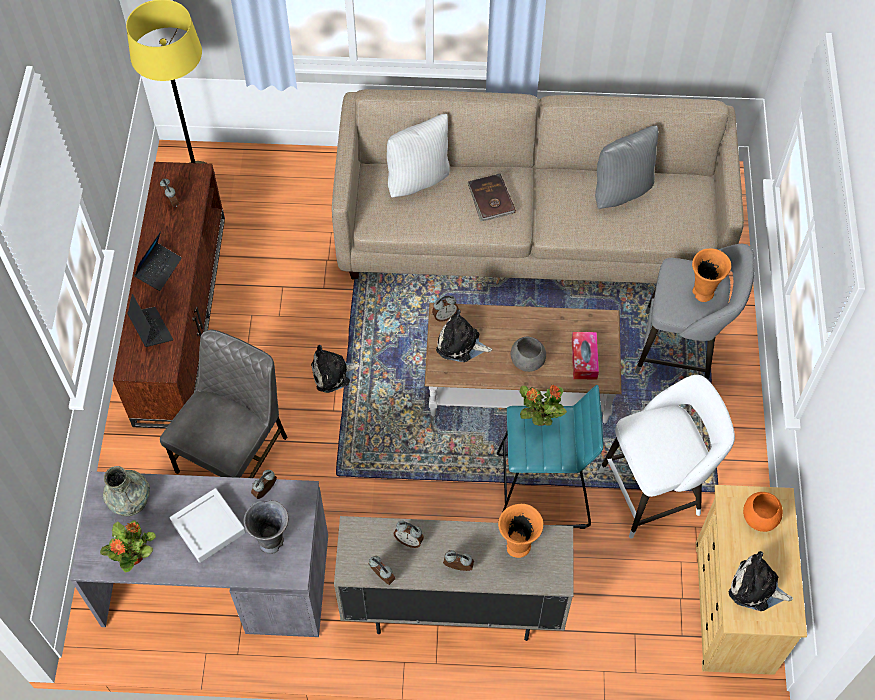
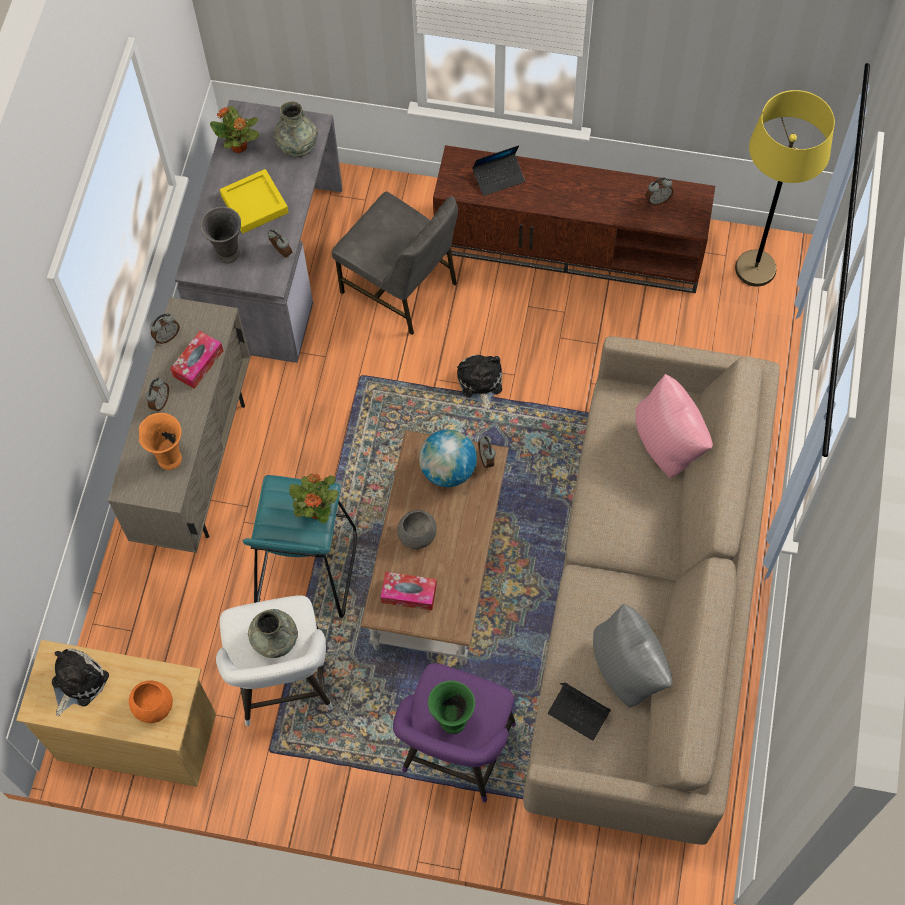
camera: 100 degrees right, 5 degrees up
(159, 269) = (571, 186): laptop -> laptop (579, 713)
(208, 527) = (254, 204): grey tray -> yellow tray
(409, 540) = (198, 363): alarm clock -> tissue box
(418, 179) = (668, 445): white pillow -> pink pillow
(460, 344) = (448, 470): plush toy -> globe
(490, 199) = (627, 517): brown book -> none
(666, 437) = (274, 639): none -> grey vase
(682, 349) = (456, 754): grey stool -> purple stool
(702, 293) = (452, 720): orange vase -> green vase

